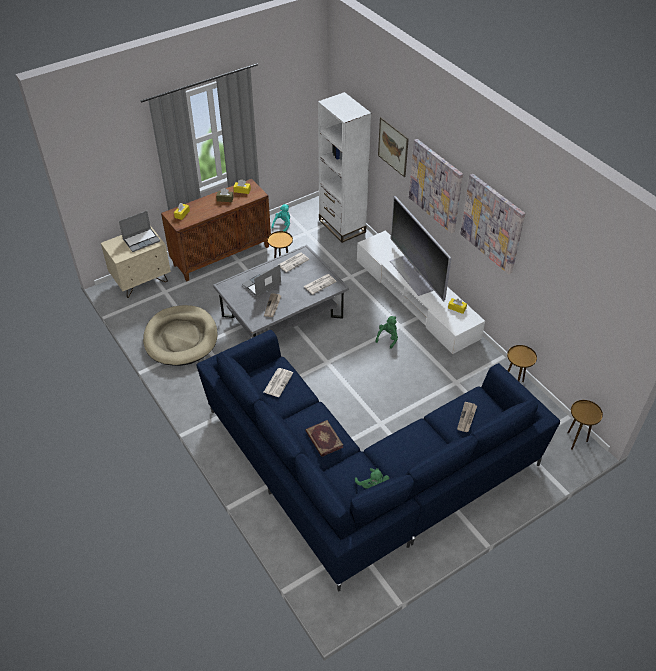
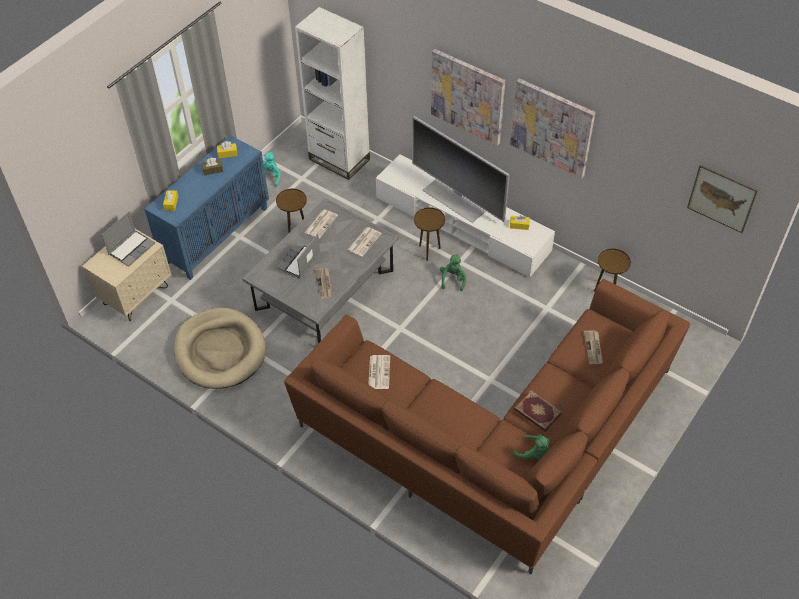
camera: 20 degrees left, 5 degrees up
(222, 255) = (216, 235): brown cabinet -> blue cabinet
(323, 439) = (459, 420): book -> book (537, 412)
(362, 475) = (497, 442): blue sofa -> brown sofa
(393, 147) = (399, 60): picture -> picture (722, 198)
(575, 441) = (691, 334): brown side table -> brown side table (429, 251)

